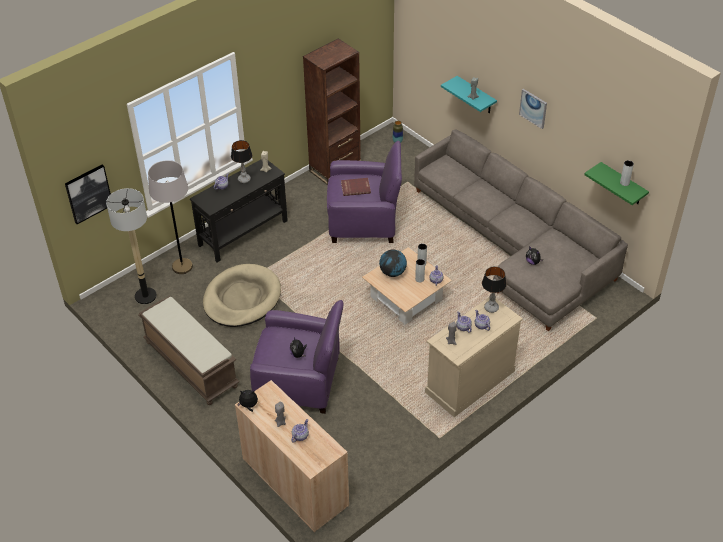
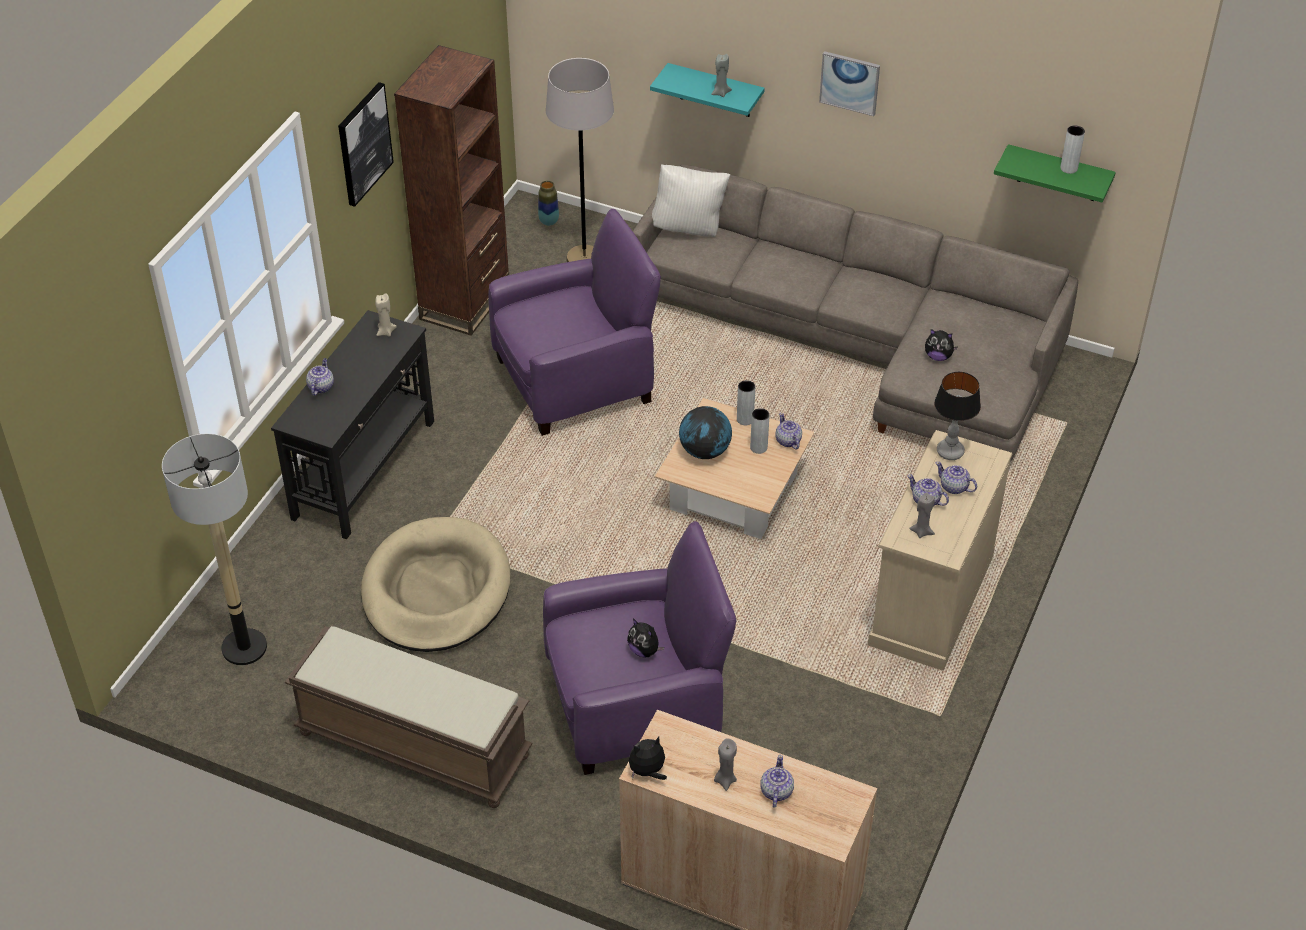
camera: 25 degrees left, 0 degrees up
(88, 193) = (108, 471): picture -> picture (363, 143)
(182, 266) = (283, 568): grey floor lamp -> grey floor lamp (584, 259)
(244, 179) = (356, 361): table lamp -> none
(355, 187) = (558, 318): red book -> none
(448, 162) = (689, 228): none -> white pillow

